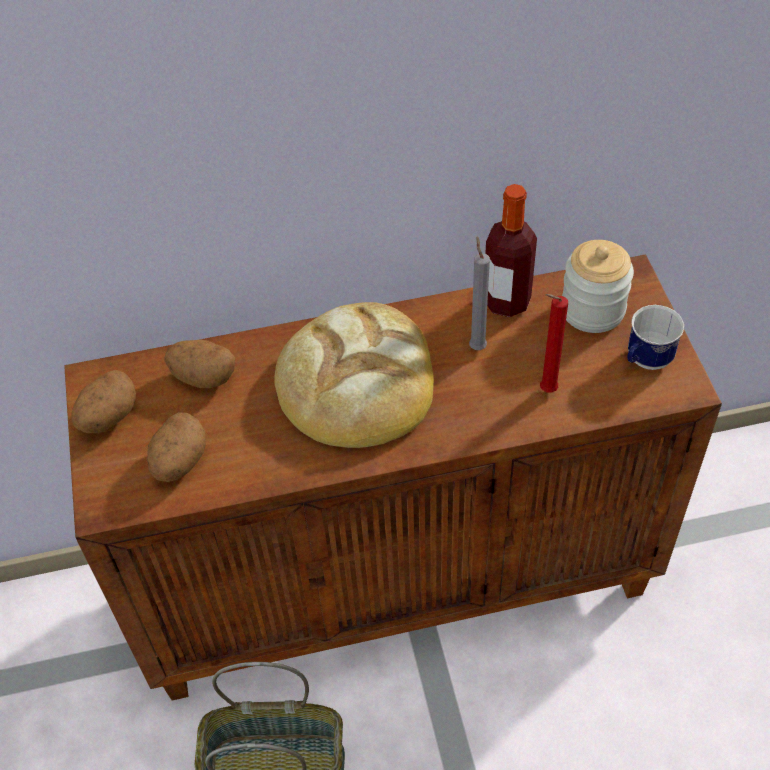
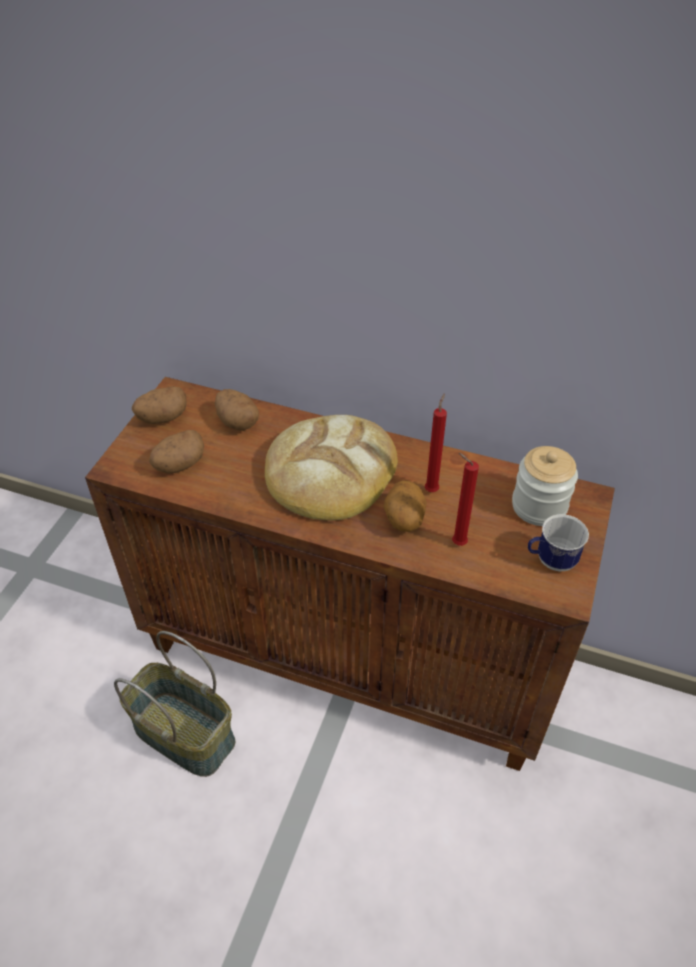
camera: 30 degrees right, 5 degrees down
(475, 394) = (403, 520): none -> potato
(477, 346) = (432, 489): grey candle -> red candle
(506, 301) = (478, 470): bottle -> none

